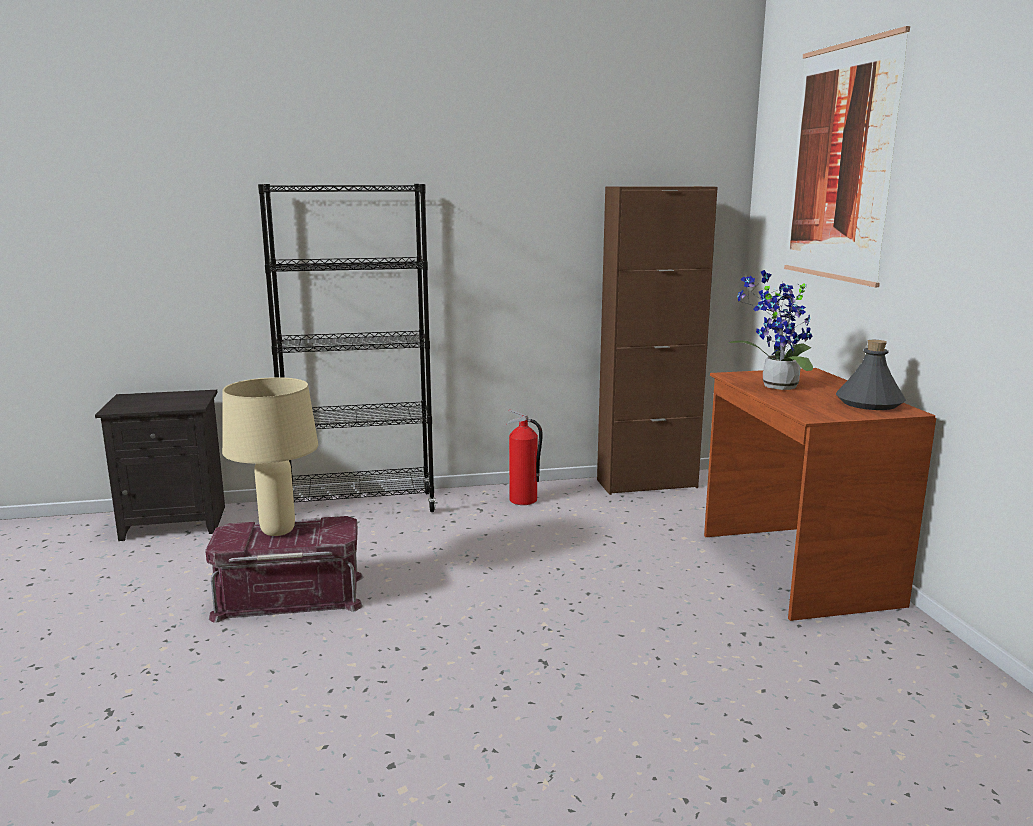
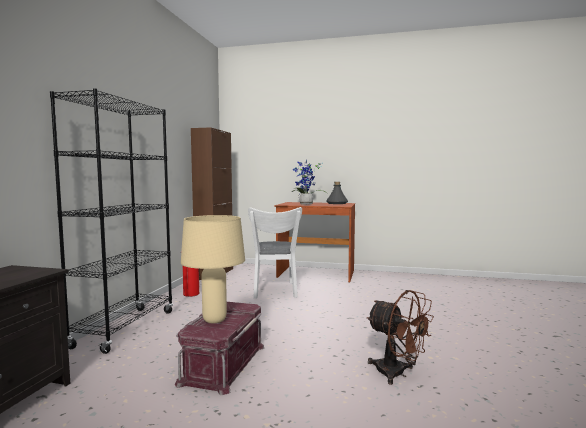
camera: 65 degrees left, 10 degrees down
(312, 753) = (397, 374): none -> brown fan
(614, 556) = (274, 291): none -> white chair
(840, 162) = (284, 125): picture -> none

